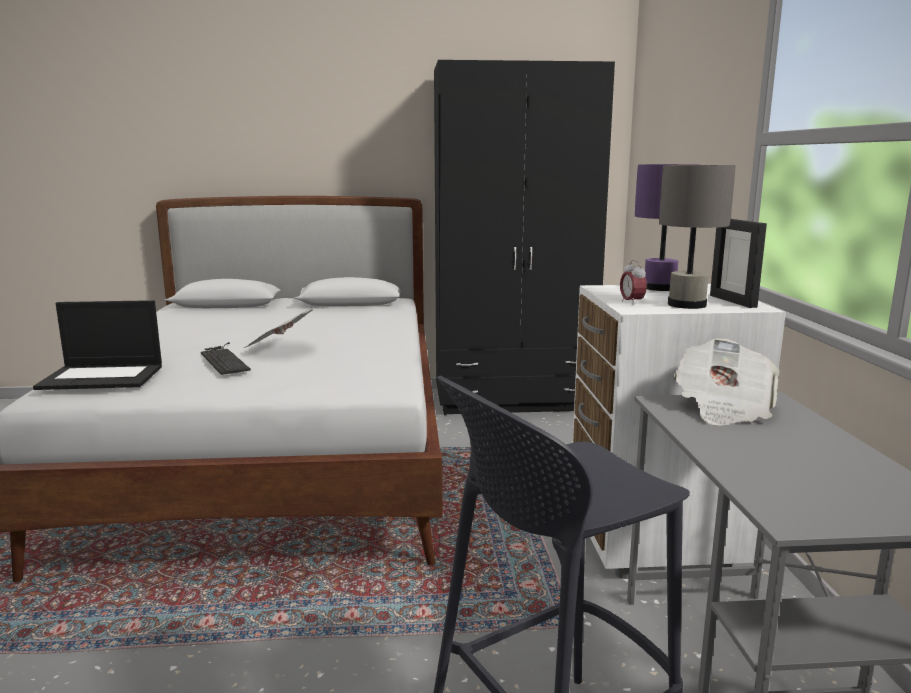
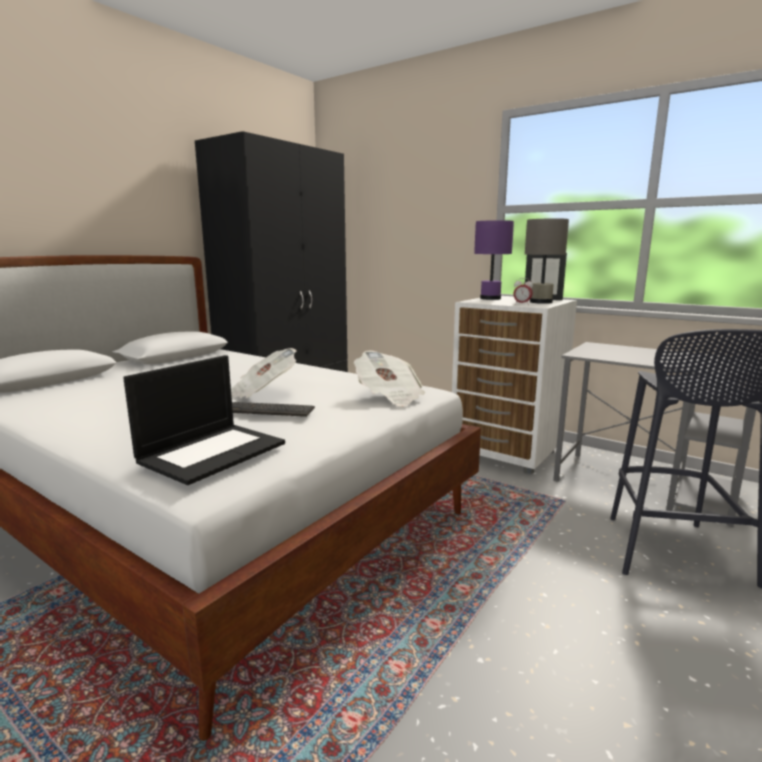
camera: 50 degrees left, 0 degrees up
(723, 408) = (600, 351): newspaper -> newspaper (389, 396)

